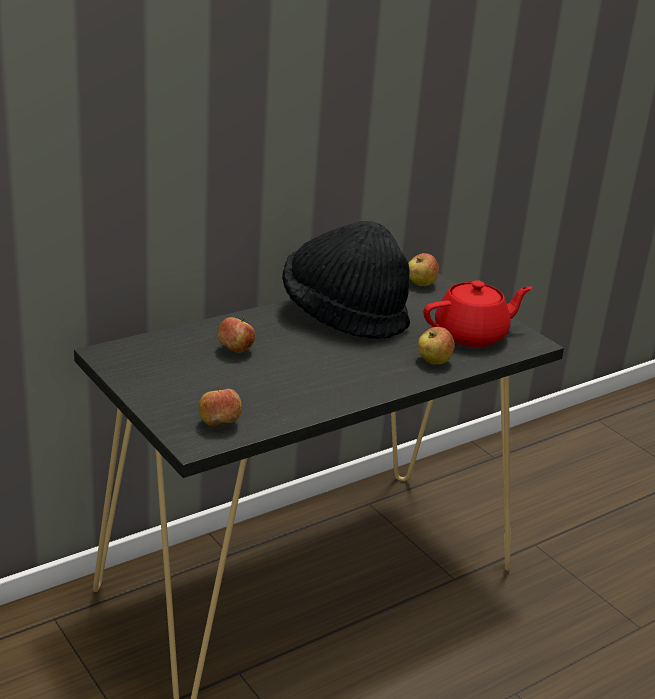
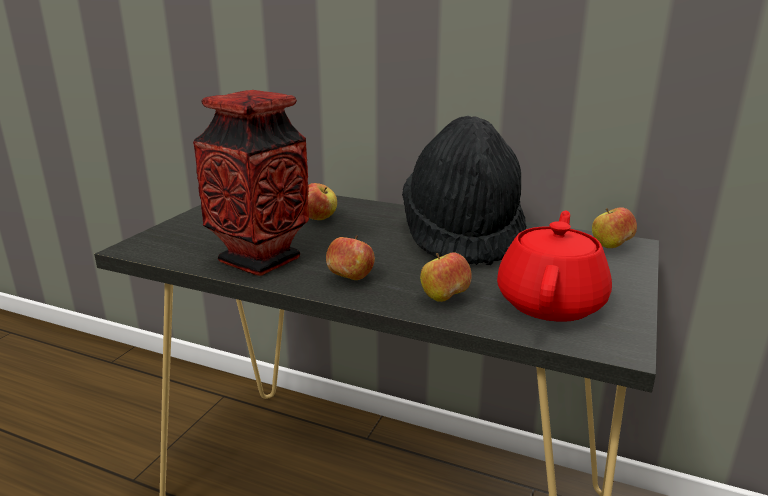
camera: 60 degrees right, 5 degrees down
(219, 424) = (178, 246): apple -> apple (350, 278)
(295, 398) = (260, 260): none -> vase
(472, 335) = (551, 302): red teapot -> red teapot turned 105 degrees counterclockwise

